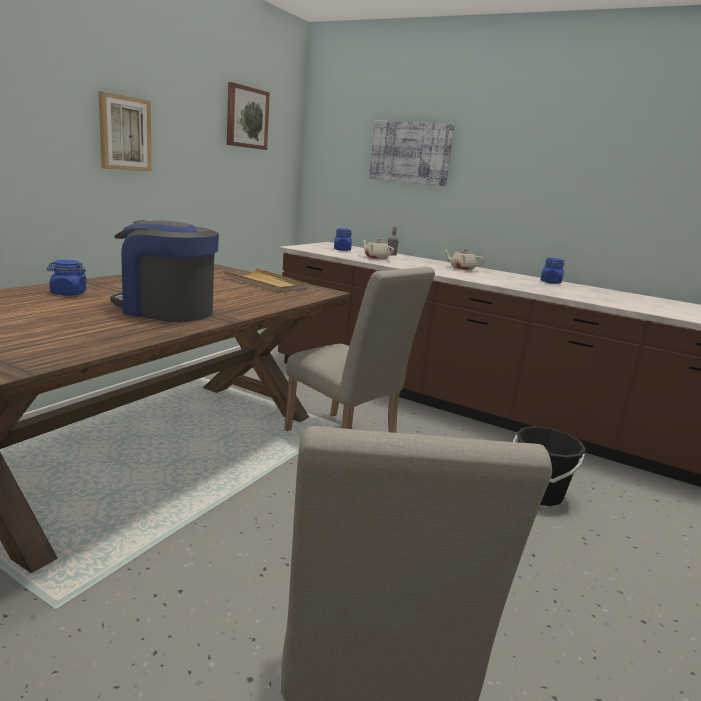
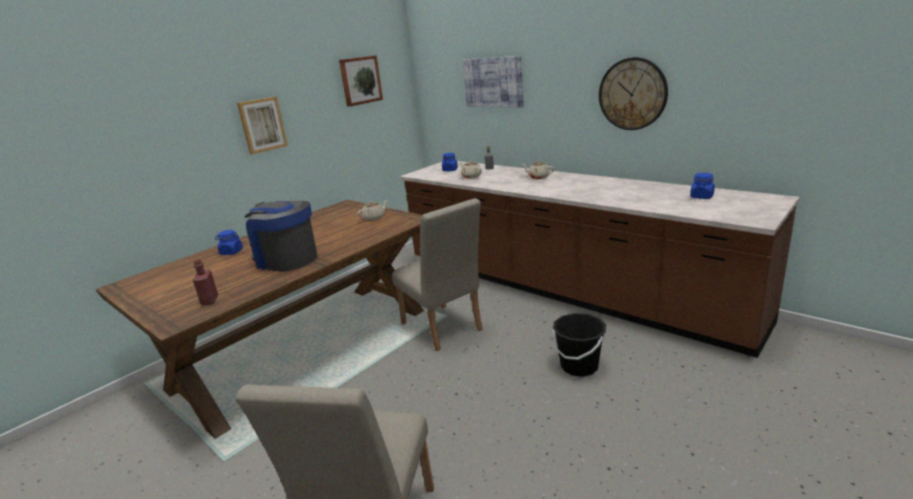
camera: 15 degrees right, 5 degrees up
(65, 342) = (210, 300): none -> red bottle
(266, 284) = (374, 218): beige tray -> beige teapot
(550, 282) = (608, 182): blue jar -> blue jar (701, 196)
(590, 184) = (632, 94): none -> wall clock

